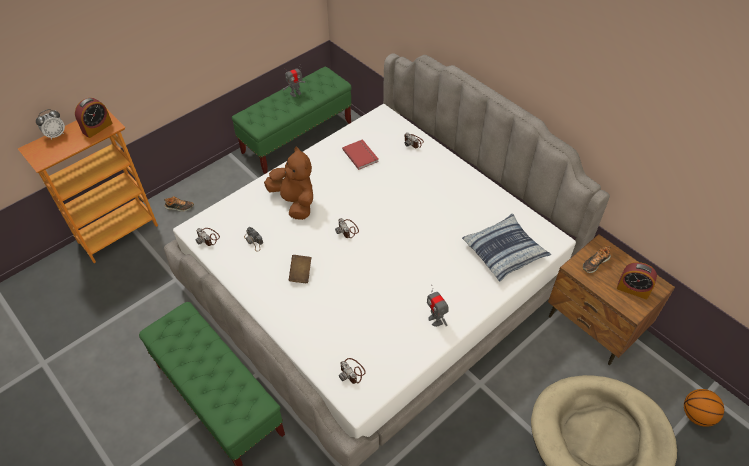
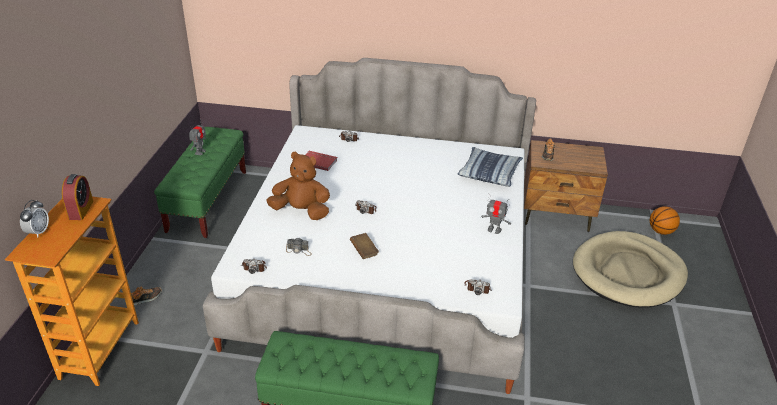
camera: 40 degrees left, 15 degrees down
(633, 289) = (584, 158): alarm clock -> none

